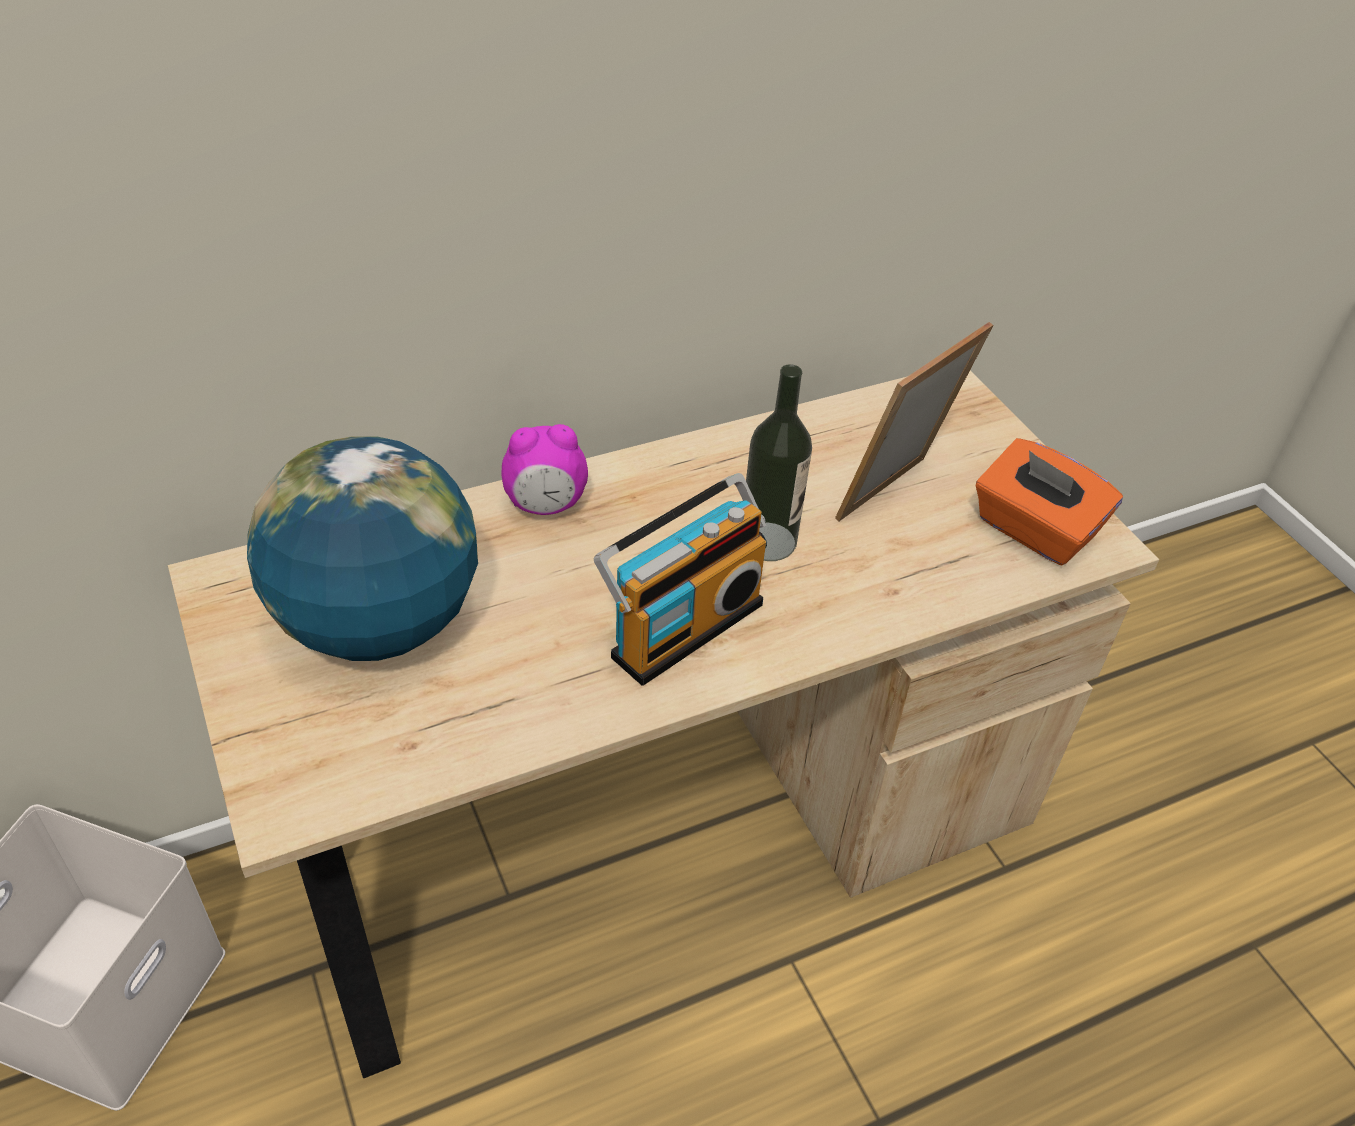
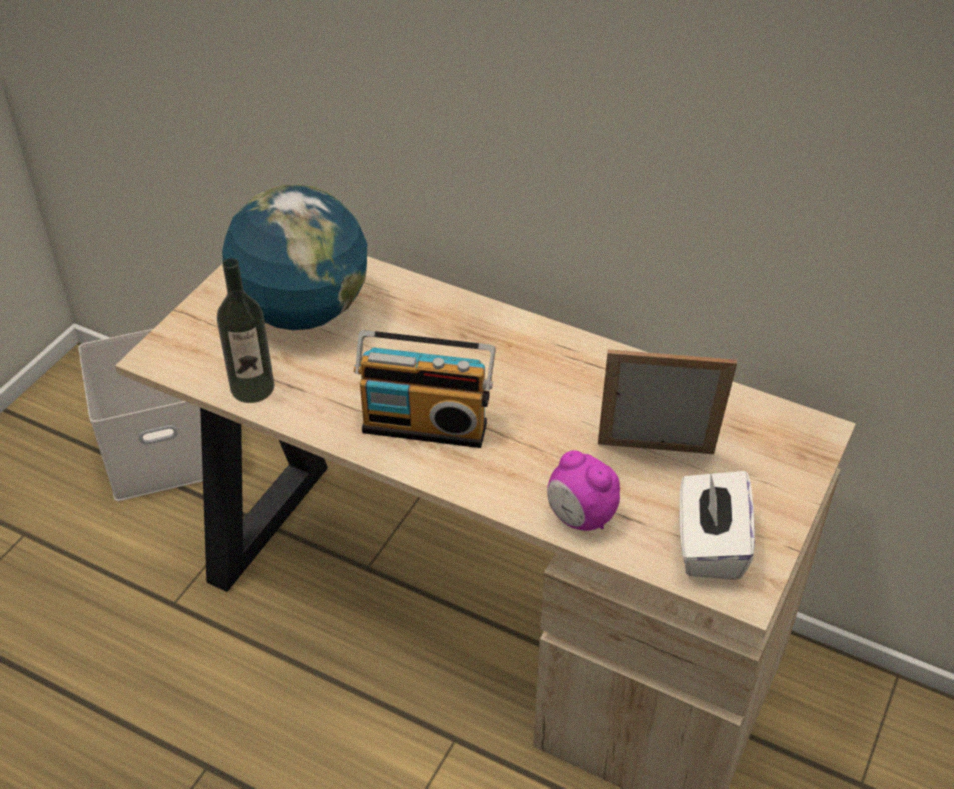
camera: 55 degrees right, 0 degrees up
(545, 505) = (459, 316): alarm clock -> alarm clock (580, 517)
(768, 541) = (539, 422): bottle -> bottle (252, 388)
(1034, 530) = (709, 545): orange tissue box -> white tissue box

